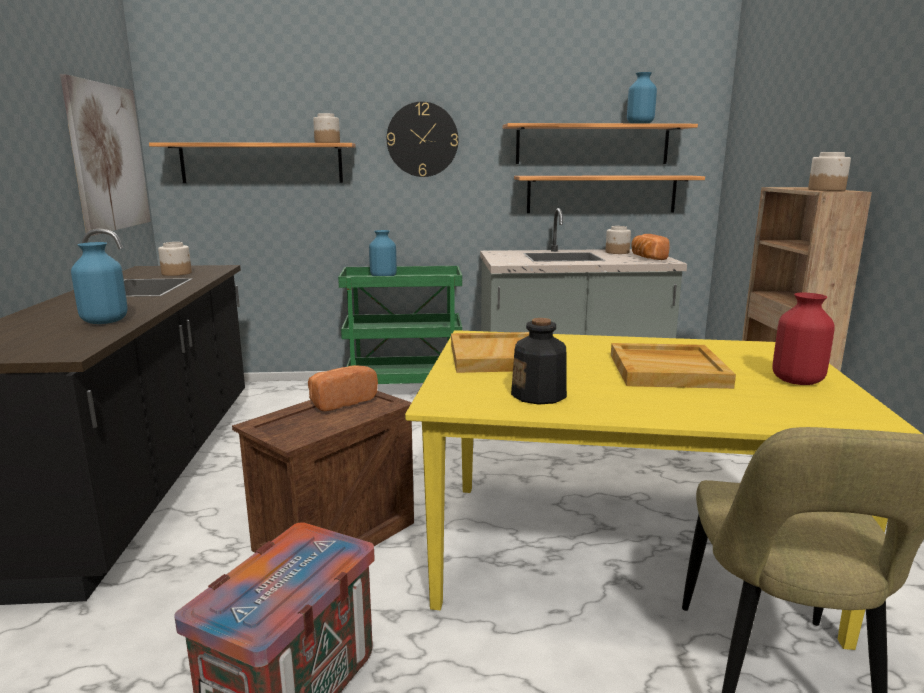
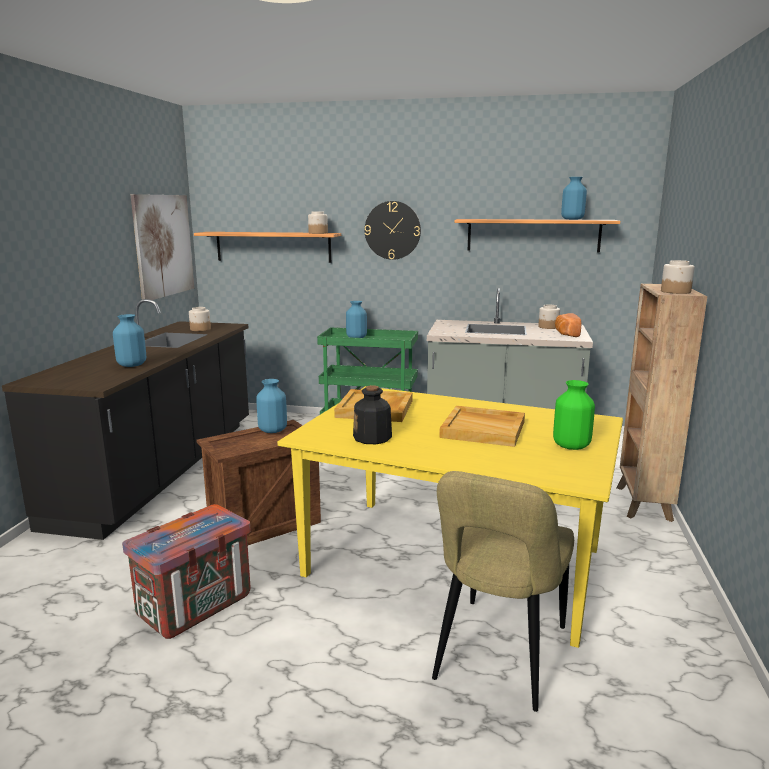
camera: 15 degrees right, 0 degrees up
(340, 401) = (273, 430): bread -> blue vase
(601, 194) = (541, 276): shelf -> none
(797, 380) = (571, 446): red vase -> green vase

